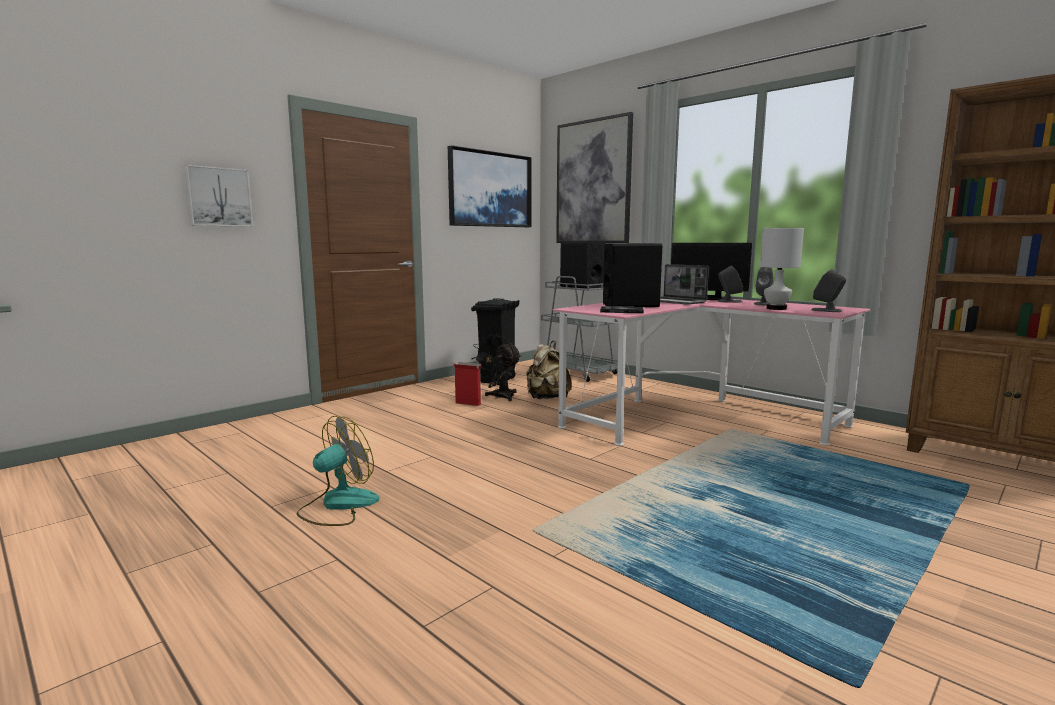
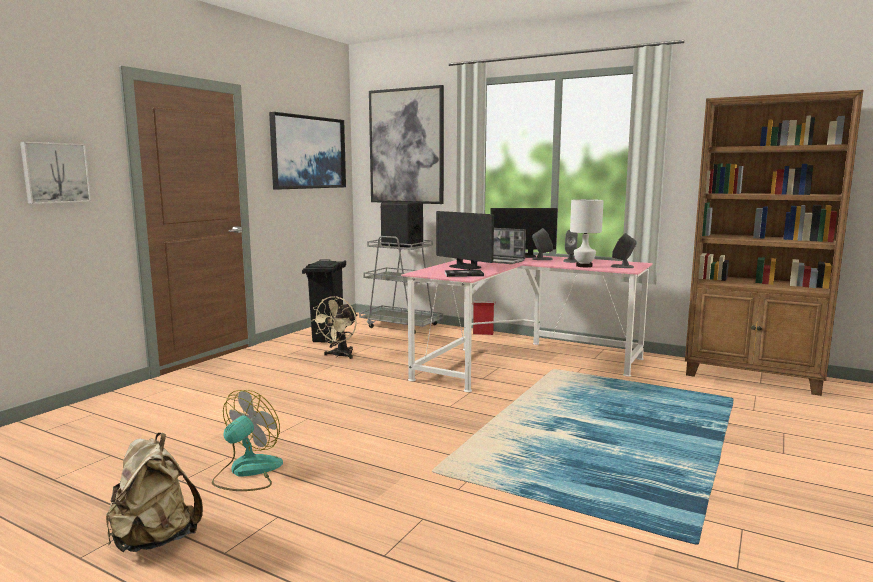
camera: 15 degrees left, 0 degrees up
(467, 403) = (311, 364): cardboard box -> cardboard box (482, 334)
(499, 397) = (339, 356): black fan -> beige fan
(546, 398) = (383, 354): beige backpack -> beige backpack (155, 540)
(630, 305) = (465, 267): black speaker -> monitor

